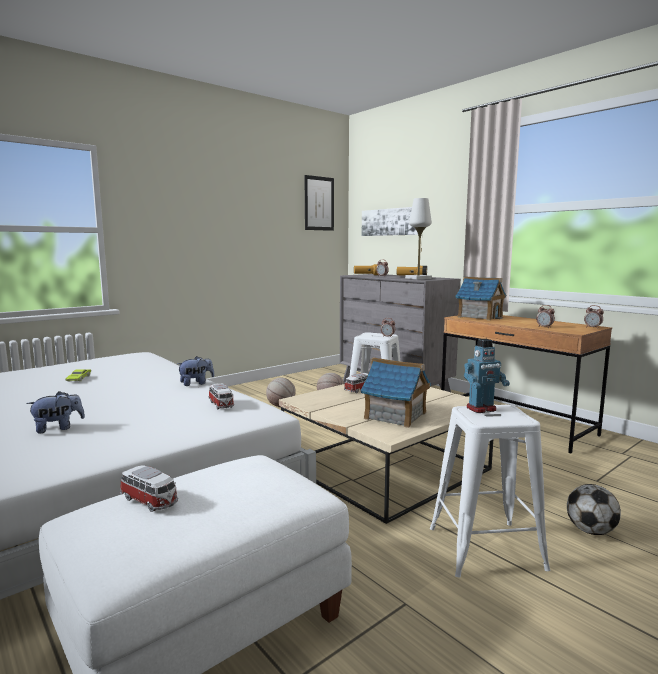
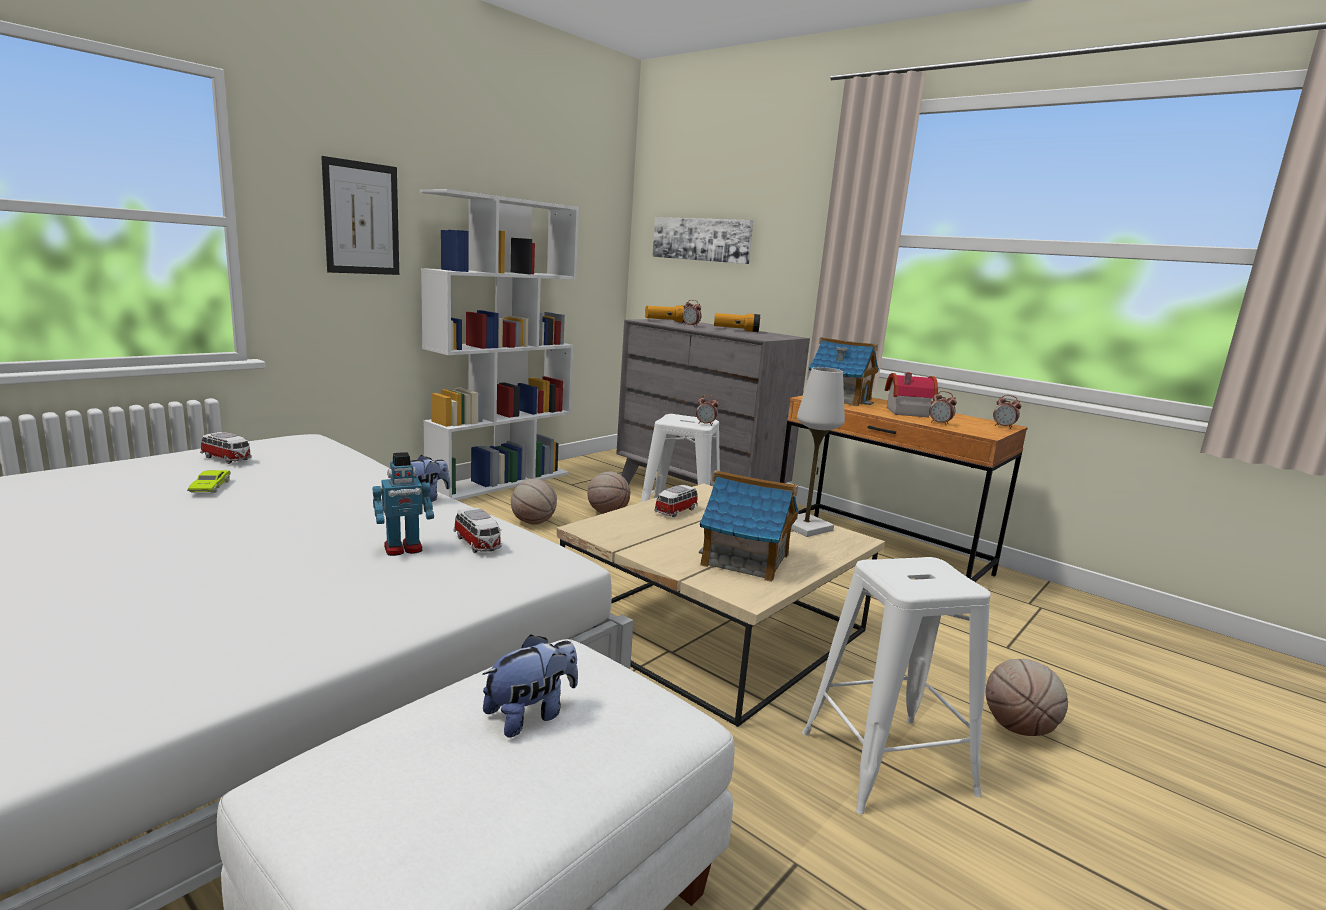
camera: 10 degrees left, 5 degrees up
(58, 428) = (203, 592): plush toy -> plush toy (531, 715)
(150, 501) = (419, 746): toy car -> toy car (227, 459)
(266, 383) = (500, 481): none -> white bookcase
(319, 203) = (589, 200): picture -> picture (362, 218)
(418, 278) = (749, 334): white table lamp -> white table lamp (806, 527)
(481, 409) = (900, 566): toy robot -> toy robot (403, 549)
(523, 322) = (905, 411): none -> toy house
(590, 531) = (1018, 728): football -> basketball

